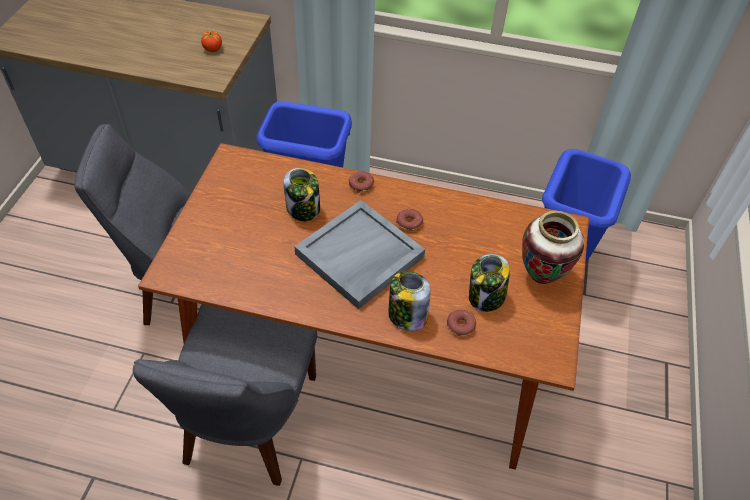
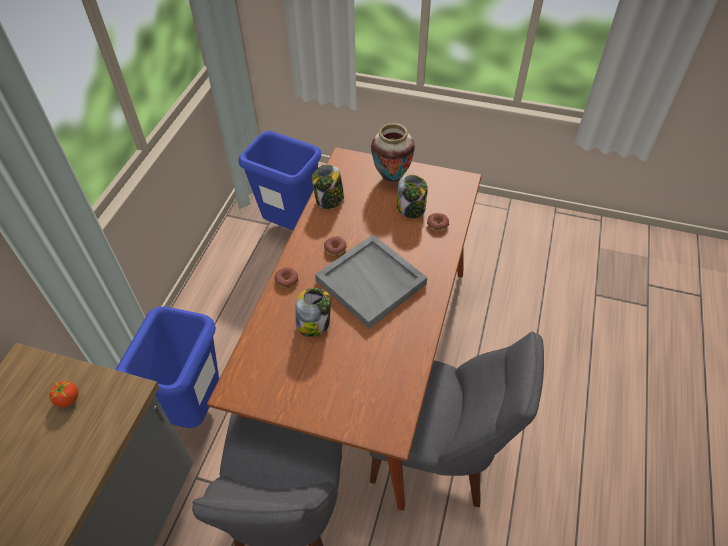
camera: 85 degrees left, 0 degrees up
(406, 315) = (430, 254): jar -> jar (329, 200)

